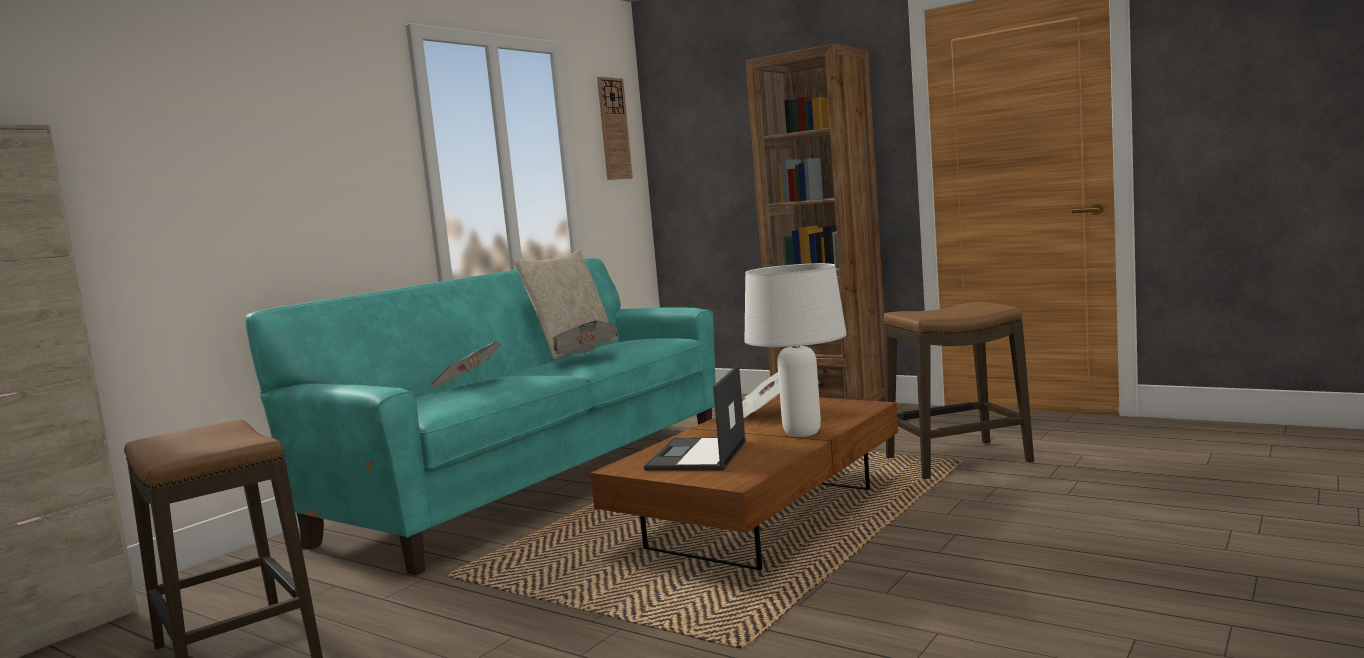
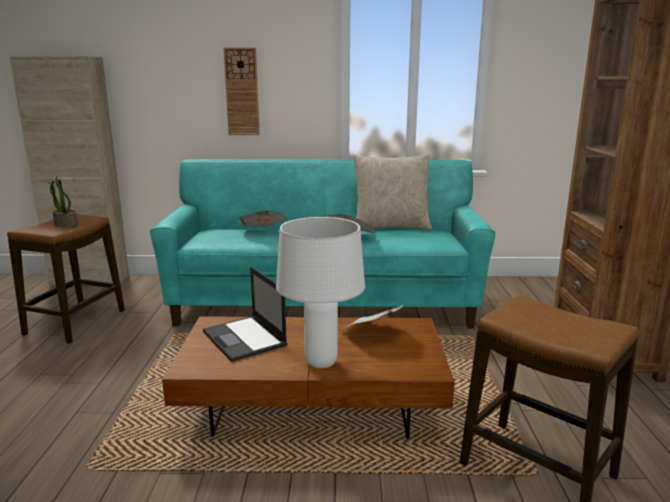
camera: 55 degrees right, 10 degrees up
(214, 439) = (65, 224): none -> potted plant
(614, 129) = (549, 50): wall clock -> wall clock (242, 92)
(697, 456) = (245, 339): laptop -> laptop turned 105 degrees counterclockwise

